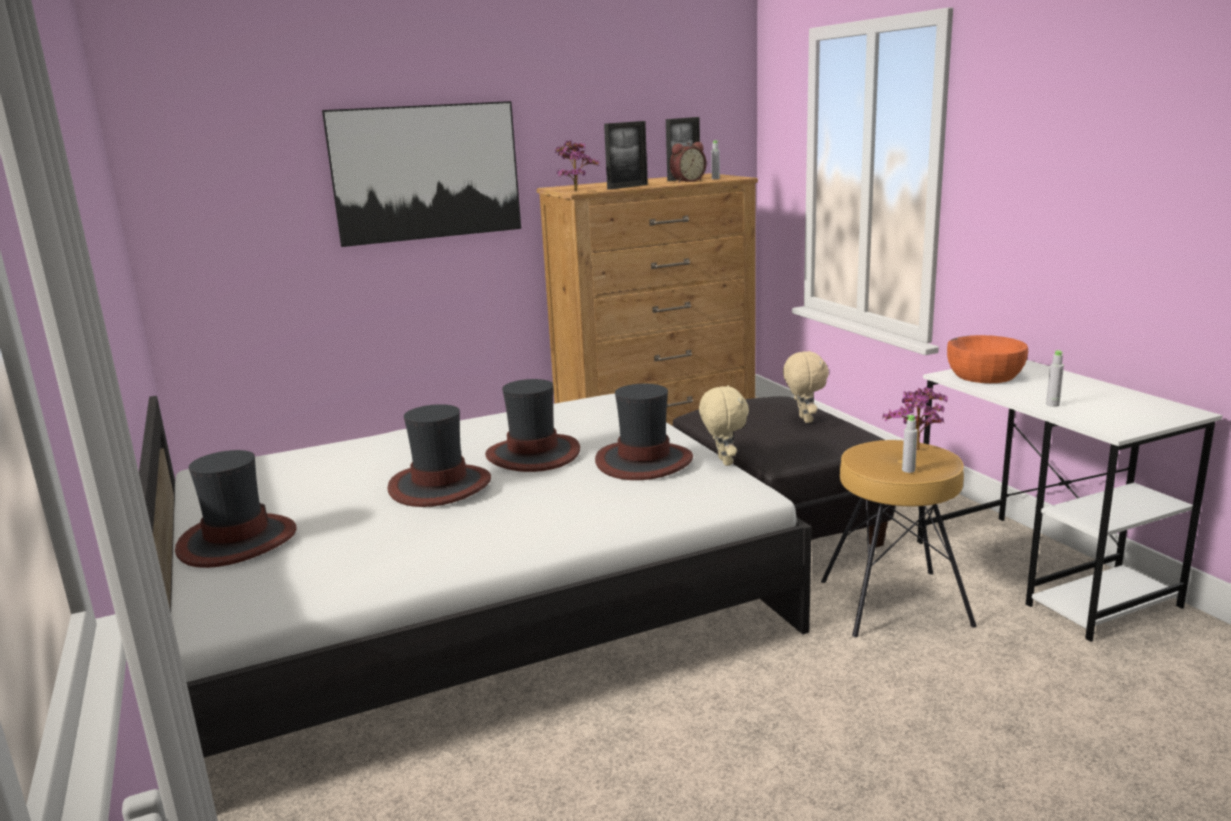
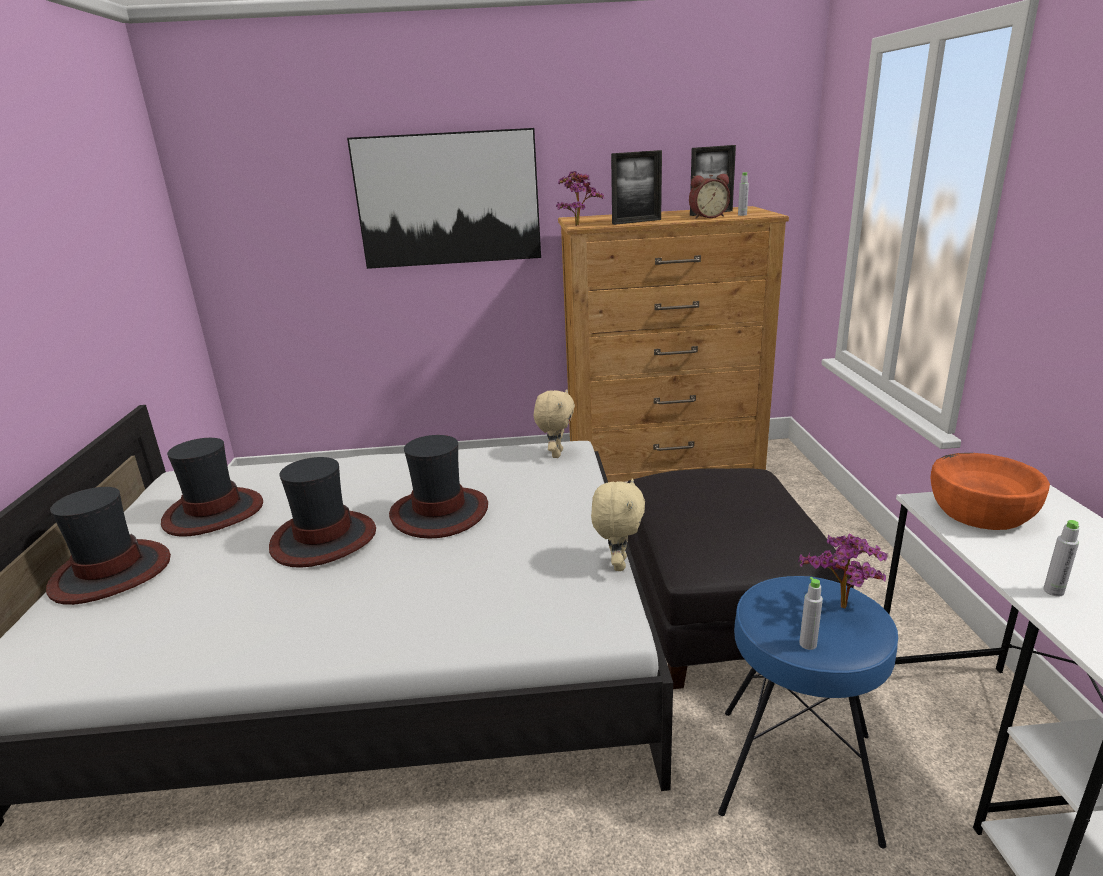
camera: 20 degrees right, 5 degrees up
(644, 462) = (534, 546): hat -> hat (213, 513)
(804, 420) = (751, 515): beige plush toy -> beige plush toy (556, 454)
(894, 602) = (796, 771): brown stool -> blue stool

